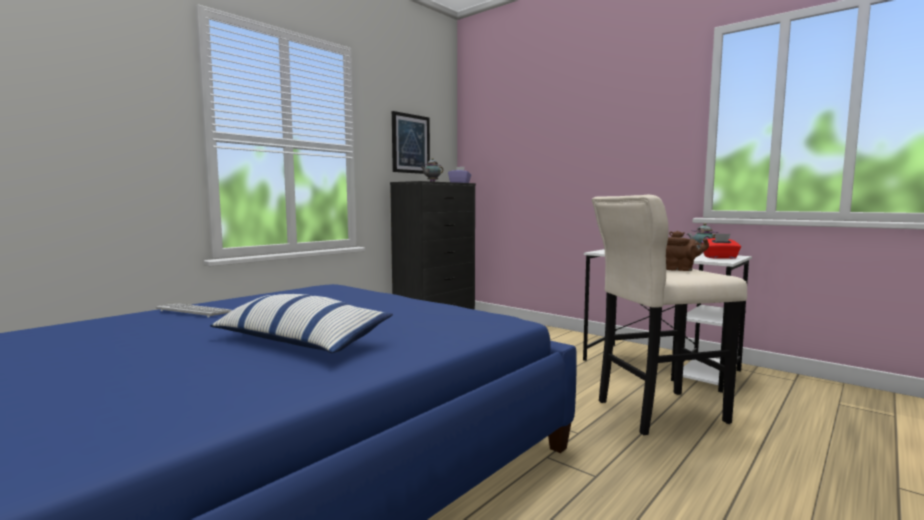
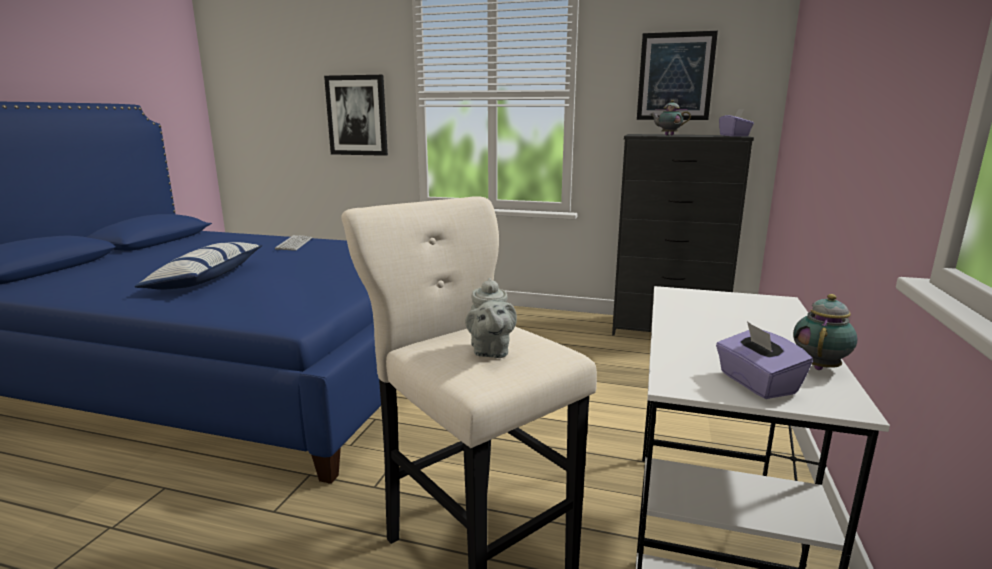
camera: 65 degrees right, 10 degrees up
(115, 151) = (357, 115): none -> picture
(681, 270) = (490, 351): brown teapot -> grey teapot
(720, 257) = (756, 383): red tissue box -> purple tissue box

